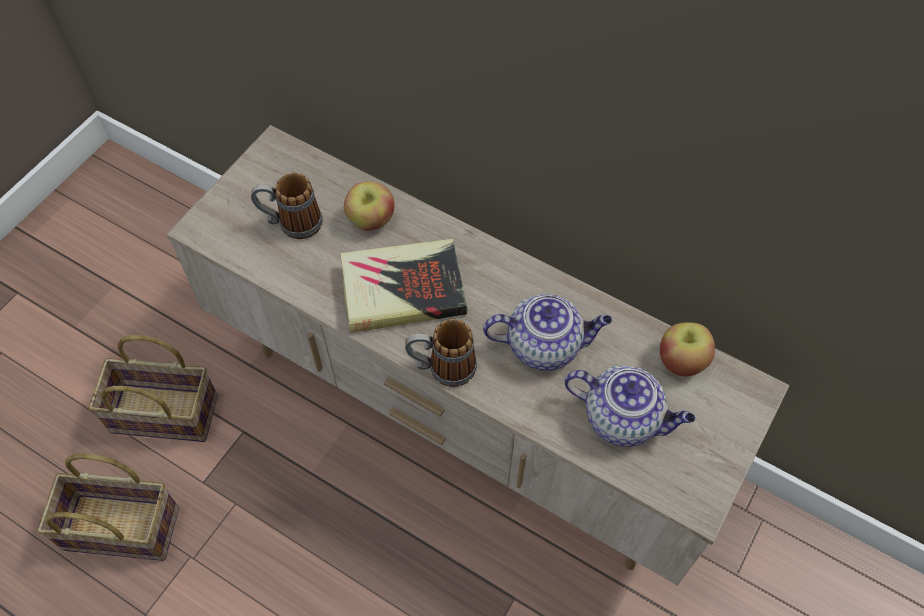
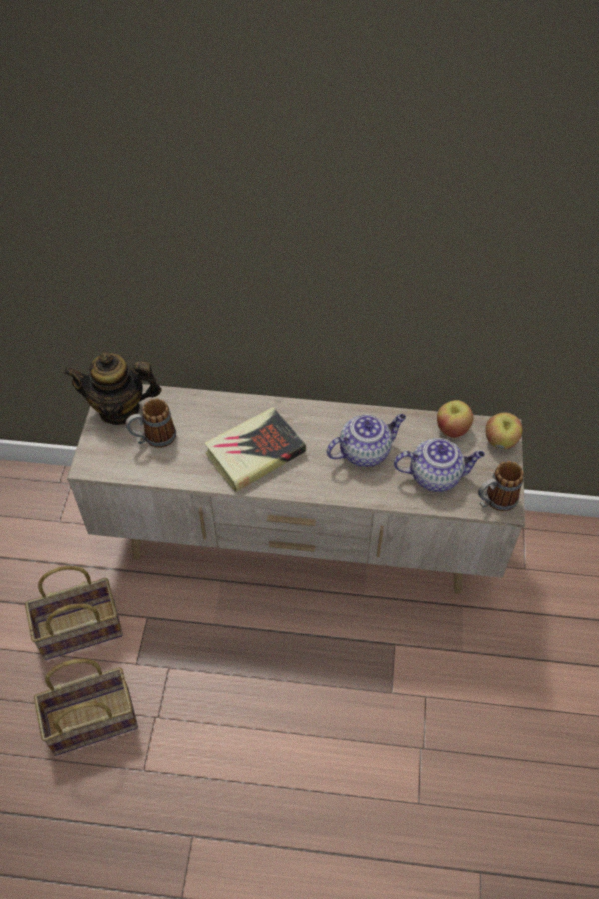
camera: 25 degrees left, 5 degrees down
(273, 171) = (119, 409): none -> teapot
(371, 220) = (207, 417): apple -> apple (500, 441)
(442, 367) = (308, 490): mug -> mug (494, 501)

